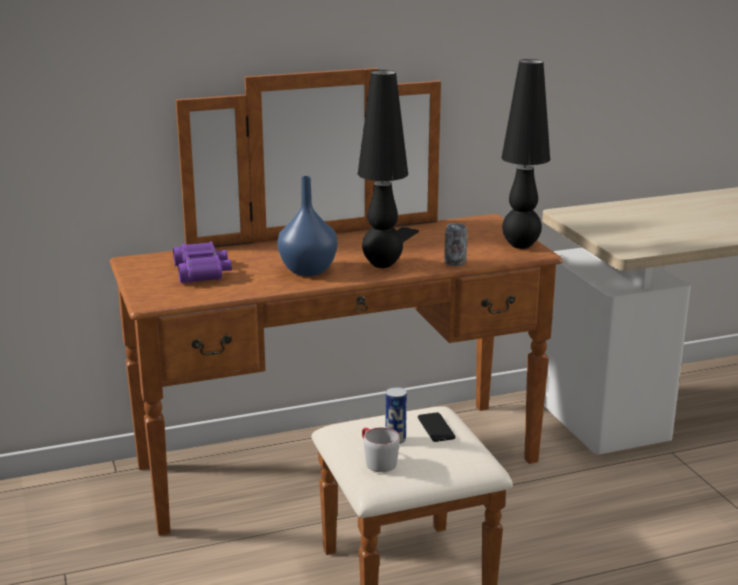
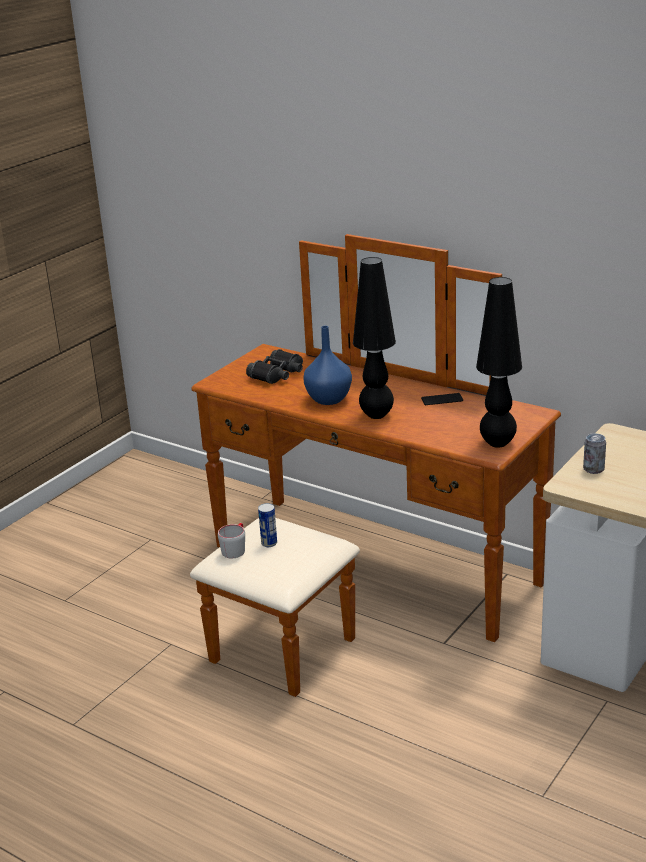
camera: 55 degrees right, 5 degrees up
(202, 272) = (278, 374): purple binoculars -> black binoculars
(436, 428) = (303, 550): phone -> none
(455, 262) = (421, 435): can -> can (593, 469)

